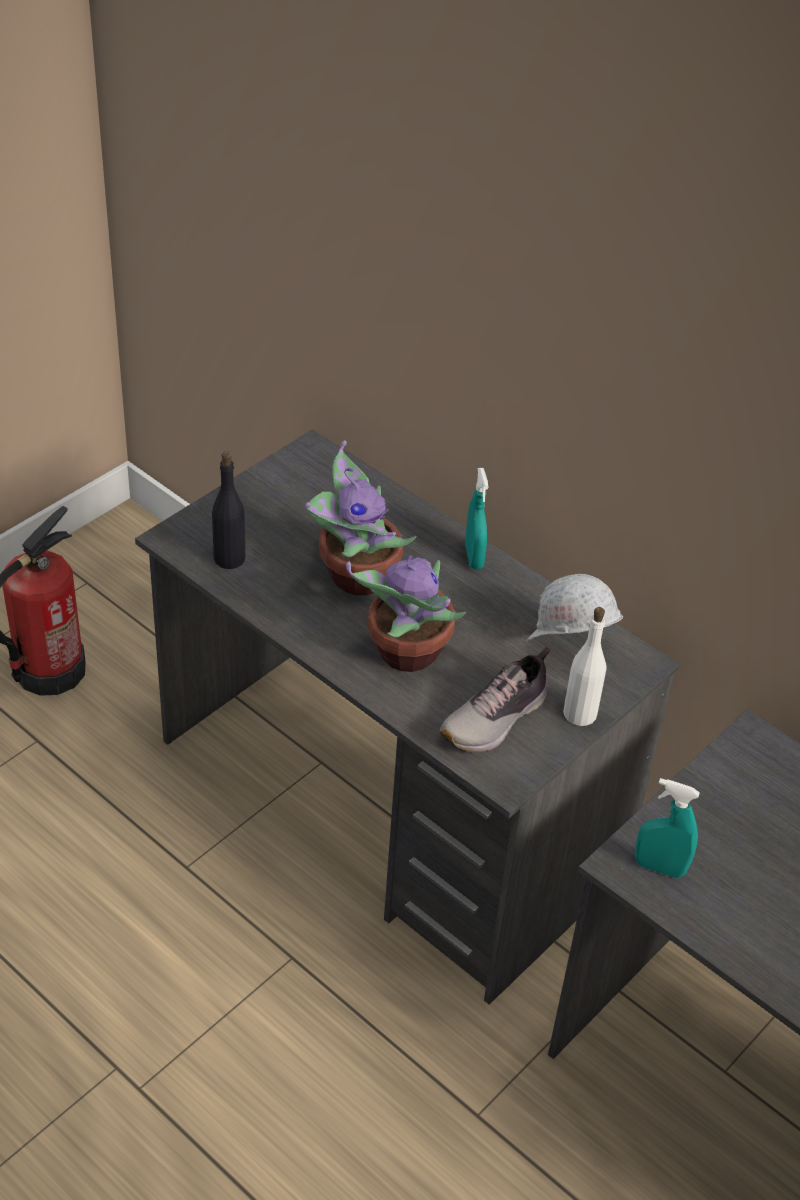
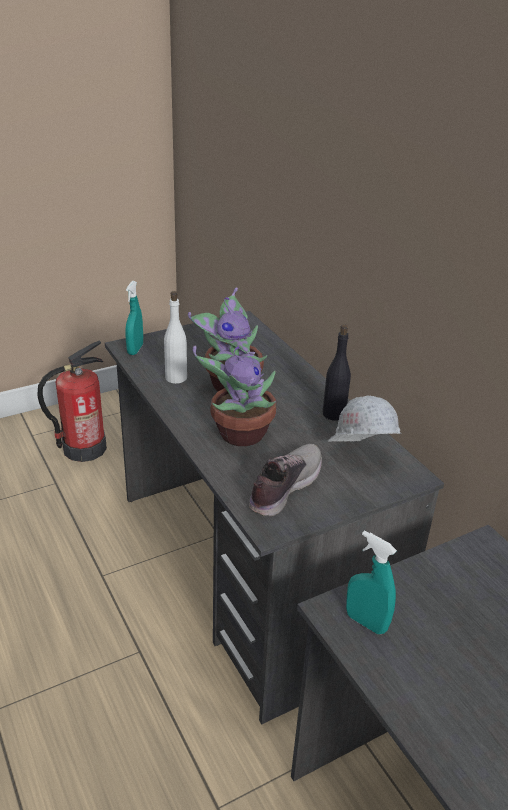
camera: 20 degrees right, 10 degrees down
(229, 558) = (155, 362): black bottle -> black bottle (334, 414)
(474, 557) = (318, 391): turquoise spray bottle -> turquoise spray bottle (135, 349)
(496, 719) = (283, 487): shoe -> shoe turned 150 degrees clockwise
(579, 713) = (349, 497): white bottle -> white bottle (176, 377)

